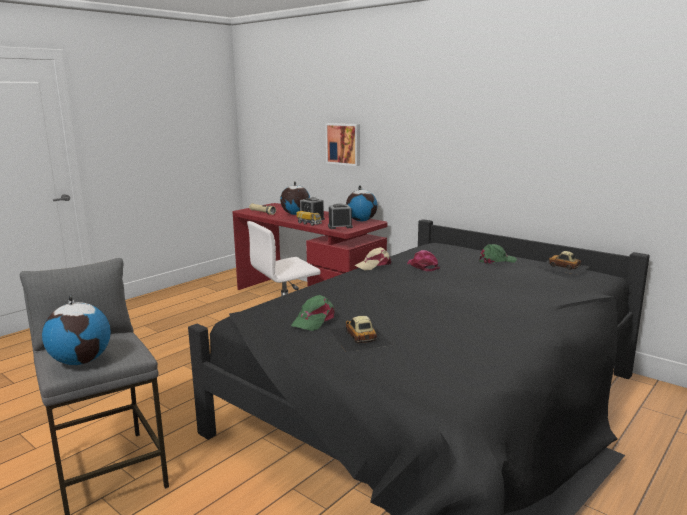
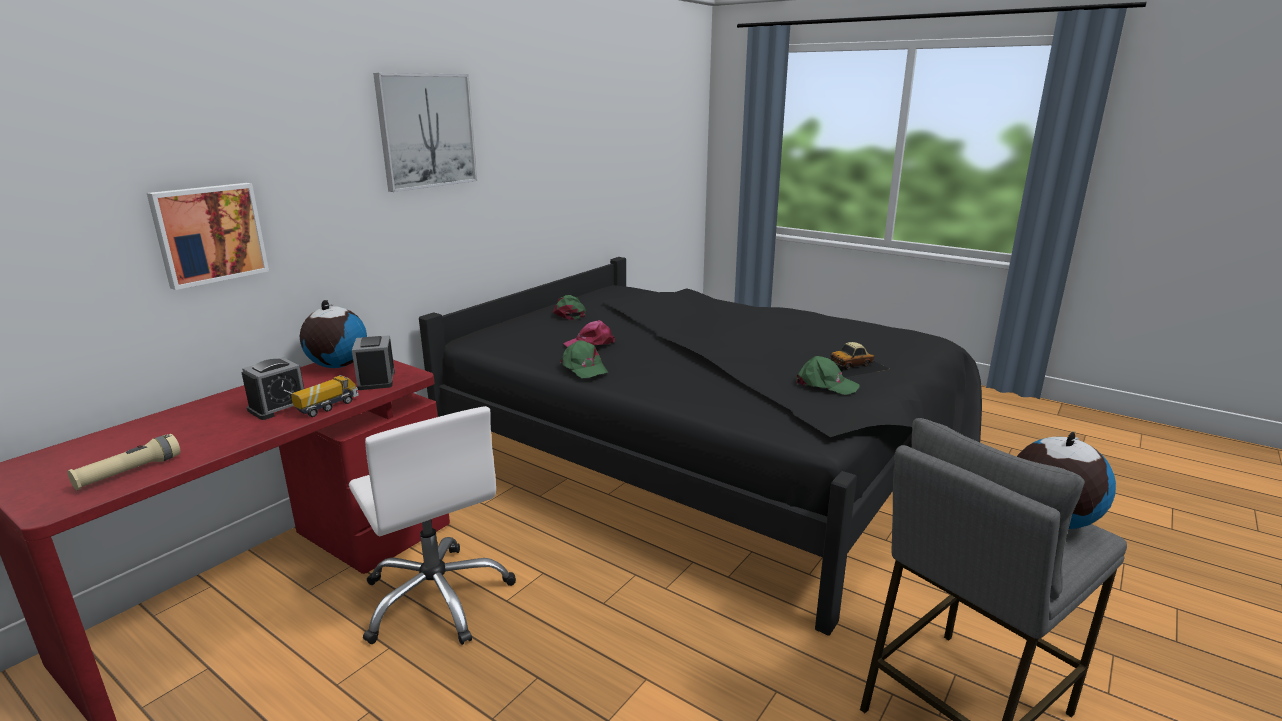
camera: 95 degrees left, 5 degrees up
(295, 214) = (203, 428): globe -> none
(374, 265) = (584, 368): beige cap -> green cap
(454, 106) = (426, 131): none -> picture
(563, 266) = (604, 291): toy car -> none

